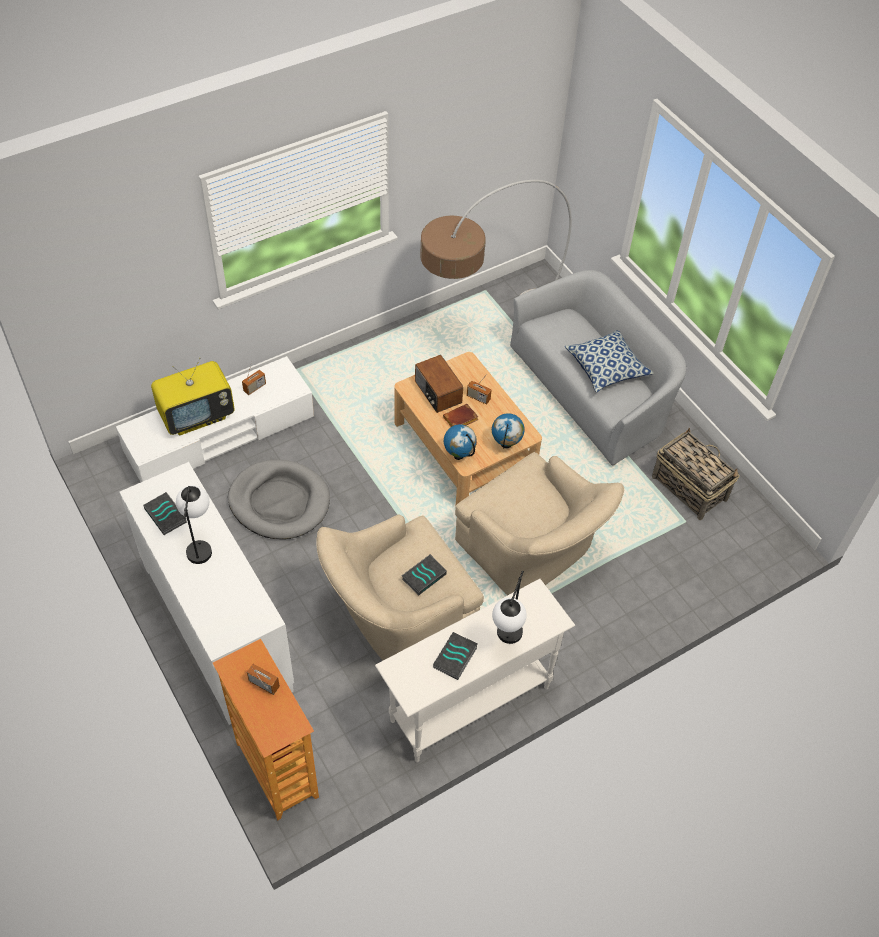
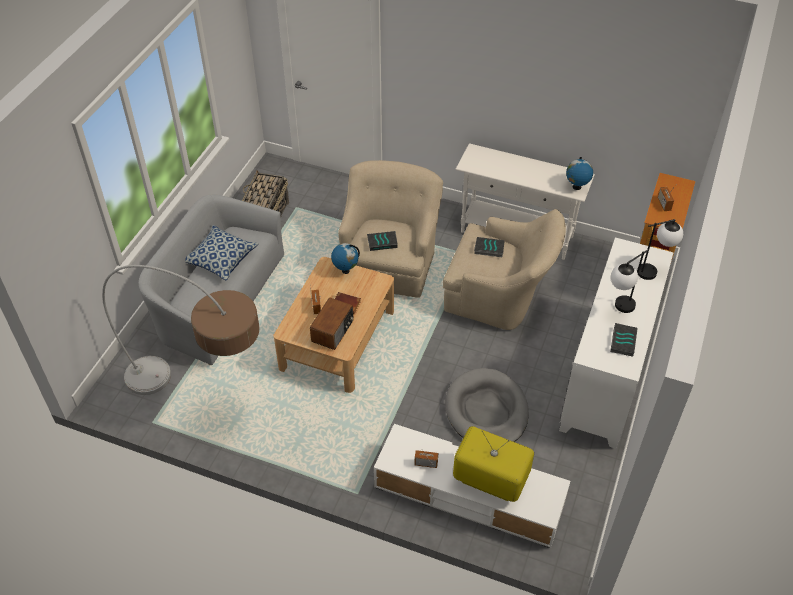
camera: 125 degrees left, 5 degrees down
(455, 658) = (542, 173): book -> book (382, 242)
(459, 455) = (379, 288): globe -> globe (576, 187)
(506, 641) = (509, 161): table lamp -> table lamp (654, 270)

